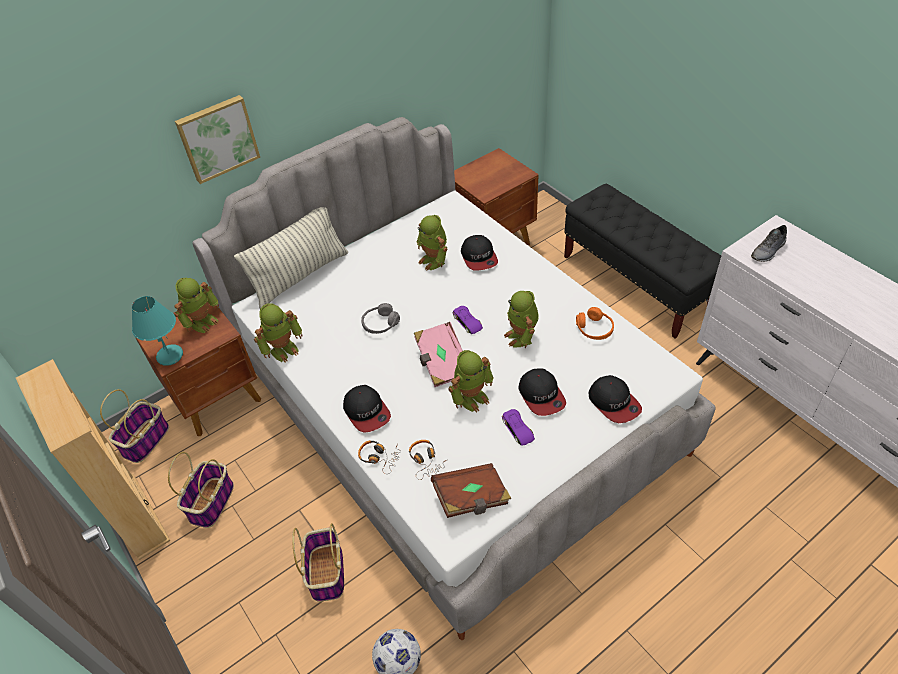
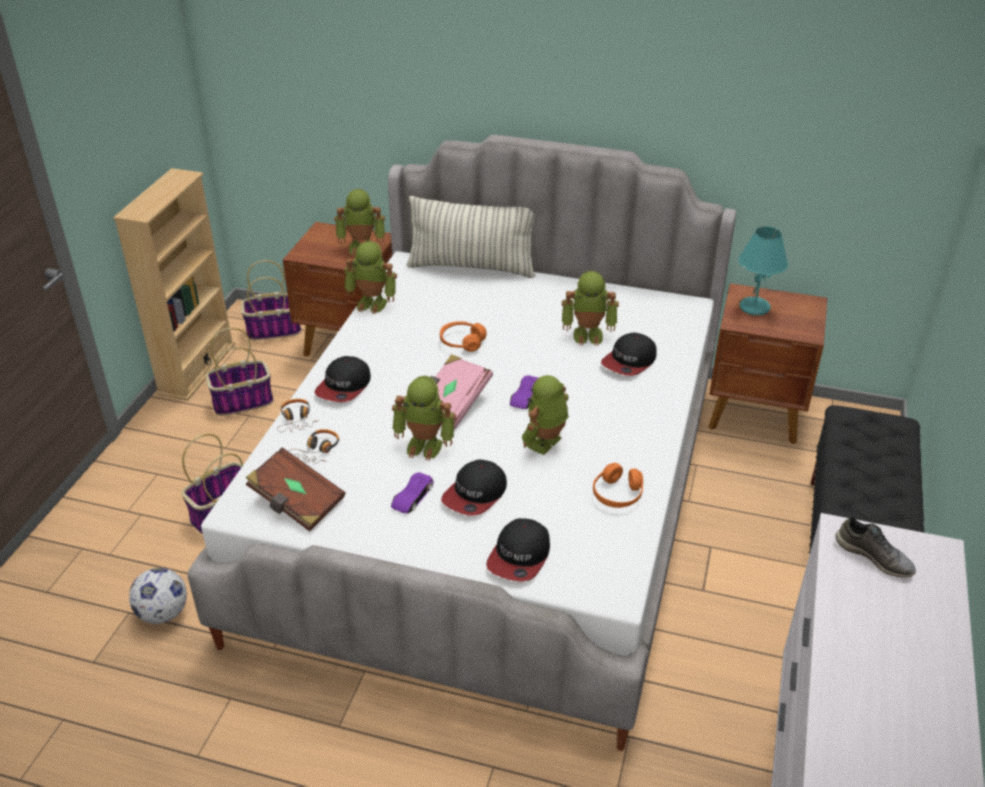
camera: 50 degrees right, 10 degrees down
(169, 356) = (308, 251): turquoise table lamp -> turquoise table lamp (754, 307)
(217, 138) = (460, 75): picture -> none
(380, 324) = (462, 342): grey headphones -> orange headphones
(434, 260) = (588, 334): toy robot -> toy robot turned 105 degrees counterclockwise
(768, 251) = (874, 556): grey shoe -> grey shoe turned 150 degrees counterclockwise

